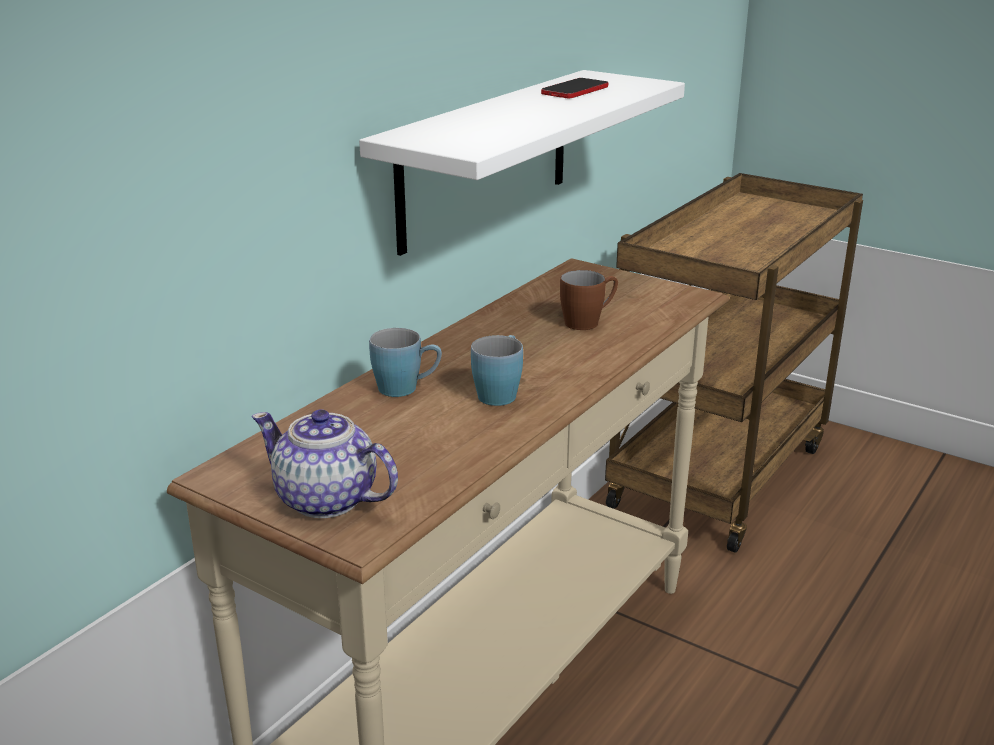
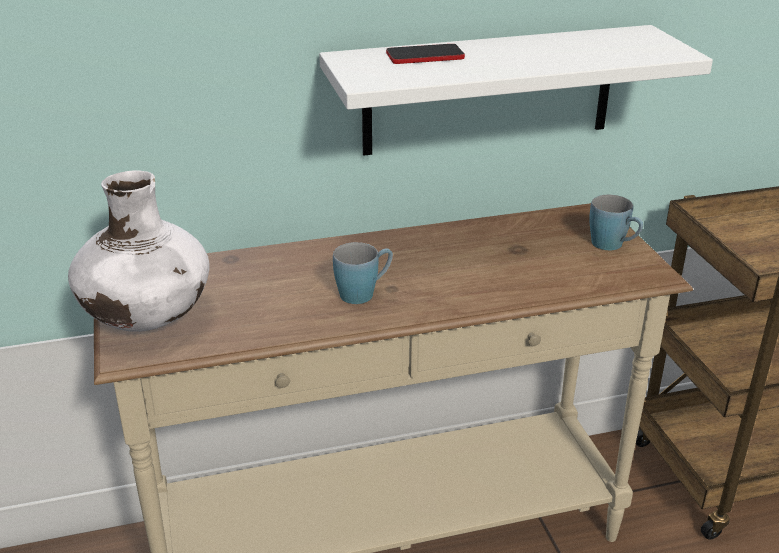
camera: 40 degrees right, 5 degrees up
(327, 500) = (147, 319): teapot -> white vase
(407, 388) = (310, 263): blue mug -> blue mug (613, 246)
(575, 90) = (585, 45): phone -> phone (425, 56)
(588, 321) = (522, 262): brown mug -> none

